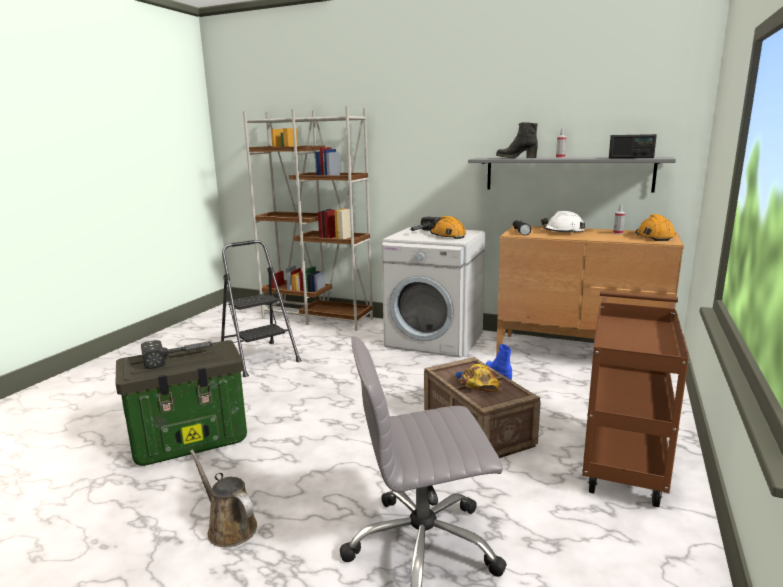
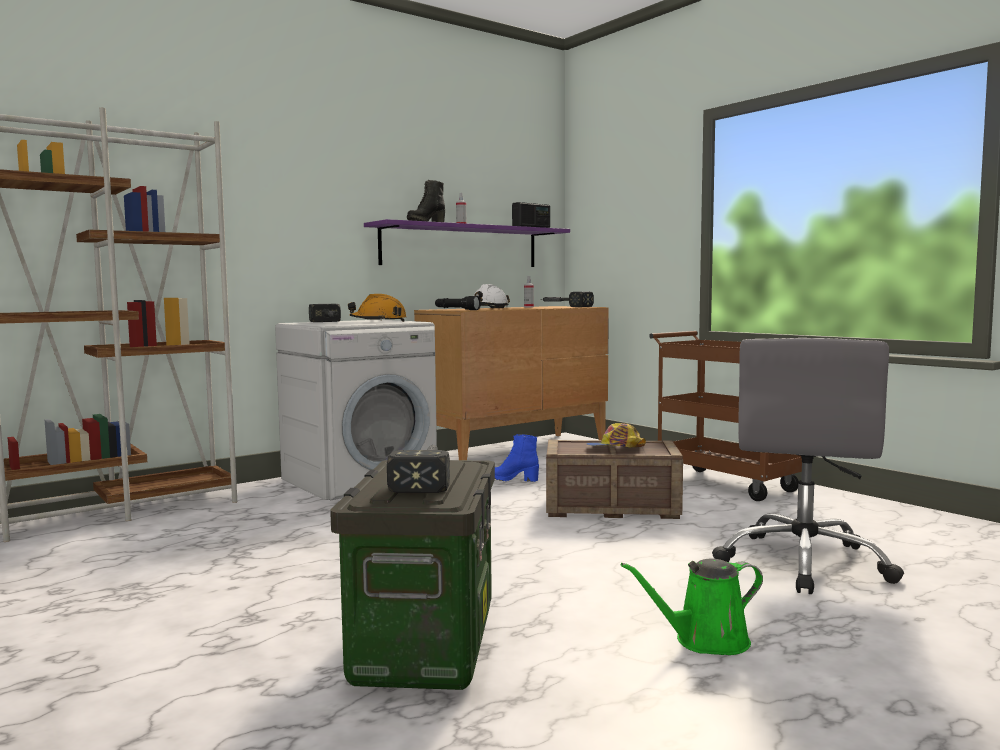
camera: 60 degrees left, 10 degrees down
(229, 527) = (705, 641): brown watering can -> green watering can
(258, 357) = (189, 565): black step ladder -> none
(567, 174) = (461, 246): grey shelf -> purple shelf
(654, 237) = (564, 306): orange hard hat -> hammer

